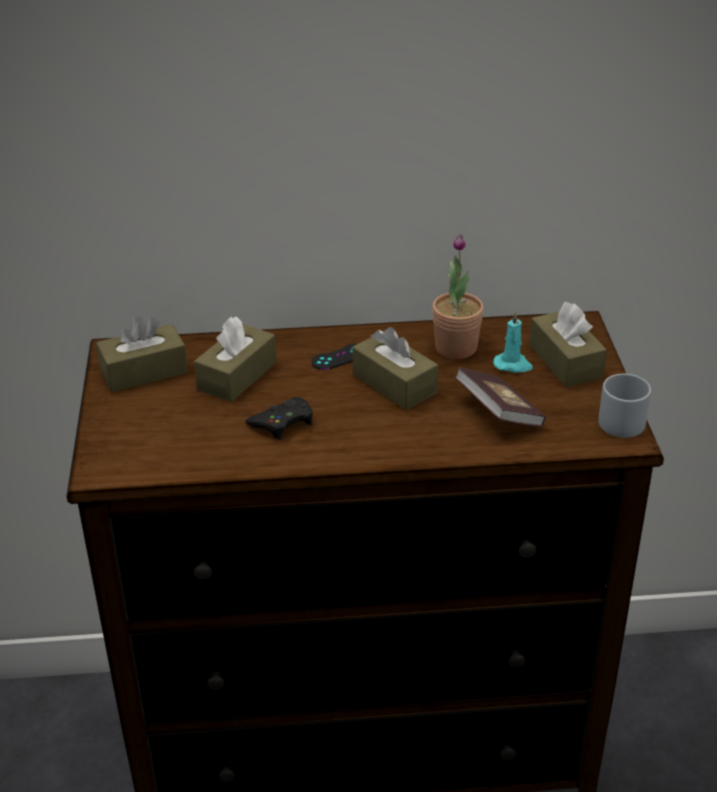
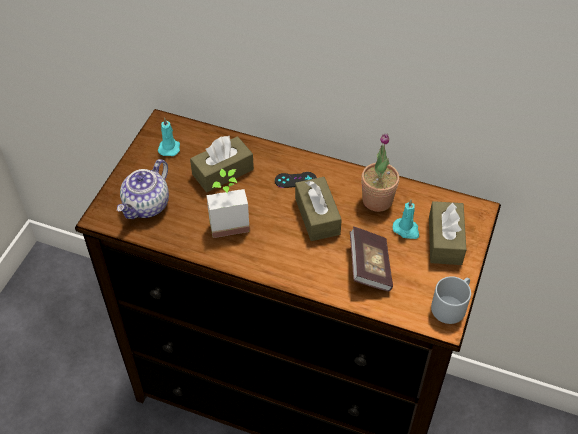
camera: 25 degrees right, 15 degrees up
(144, 372) = (169, 147): brown tissue box -> turquoise candle
(158, 440) = (147, 206): none -> teapot
(283, 423) = (228, 221): black game controller -> potted plant

